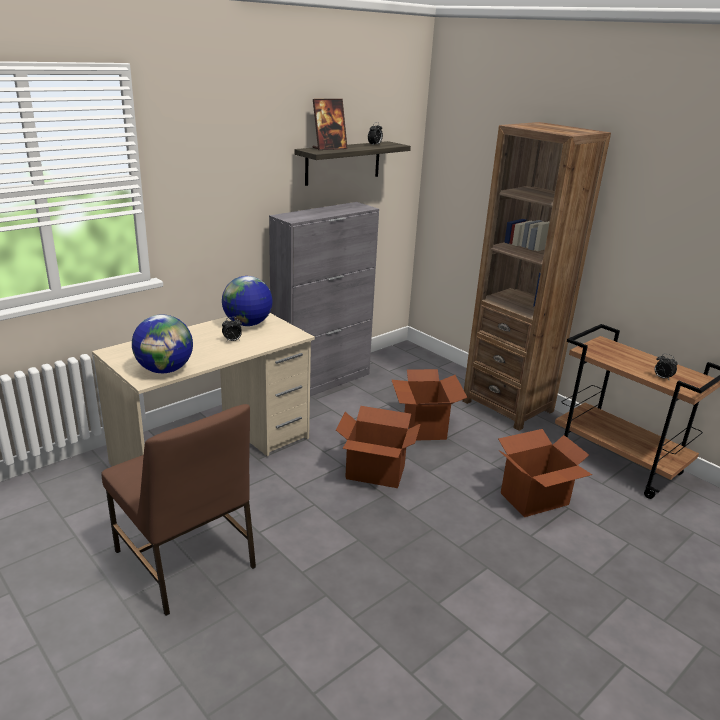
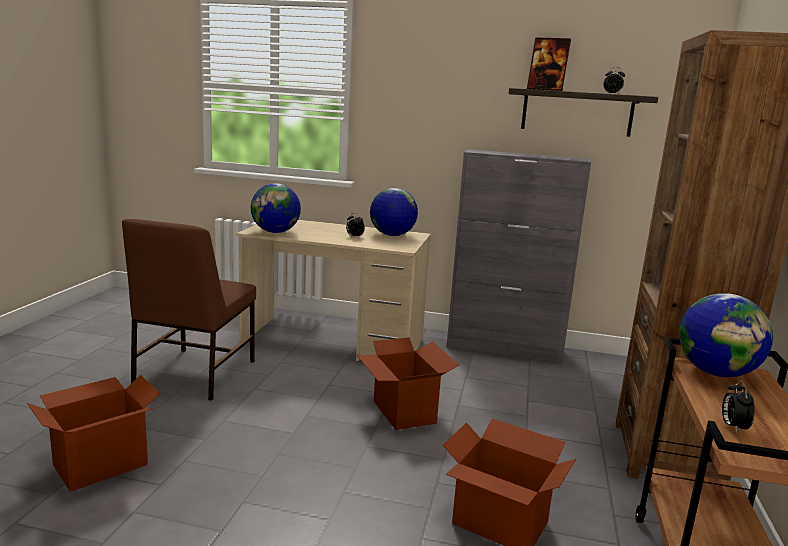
camera: 55 degrees right, 10 degrees down
(424, 427) = (522, 415): cardboard box -> cardboard box (100, 465)
(599, 349) = (716, 373): none -> globe

